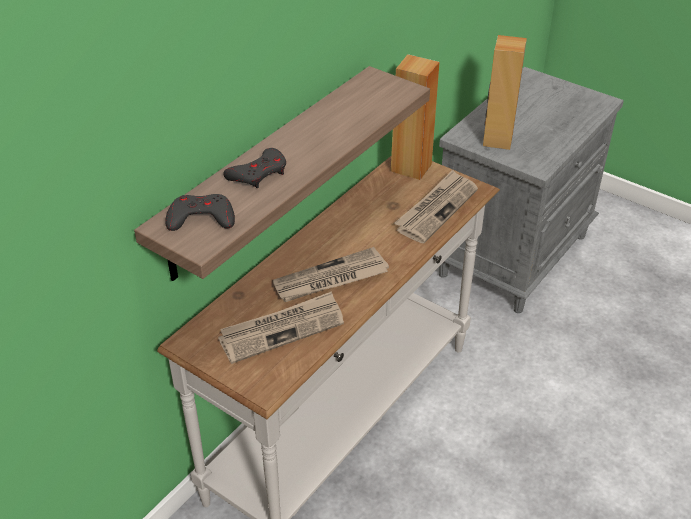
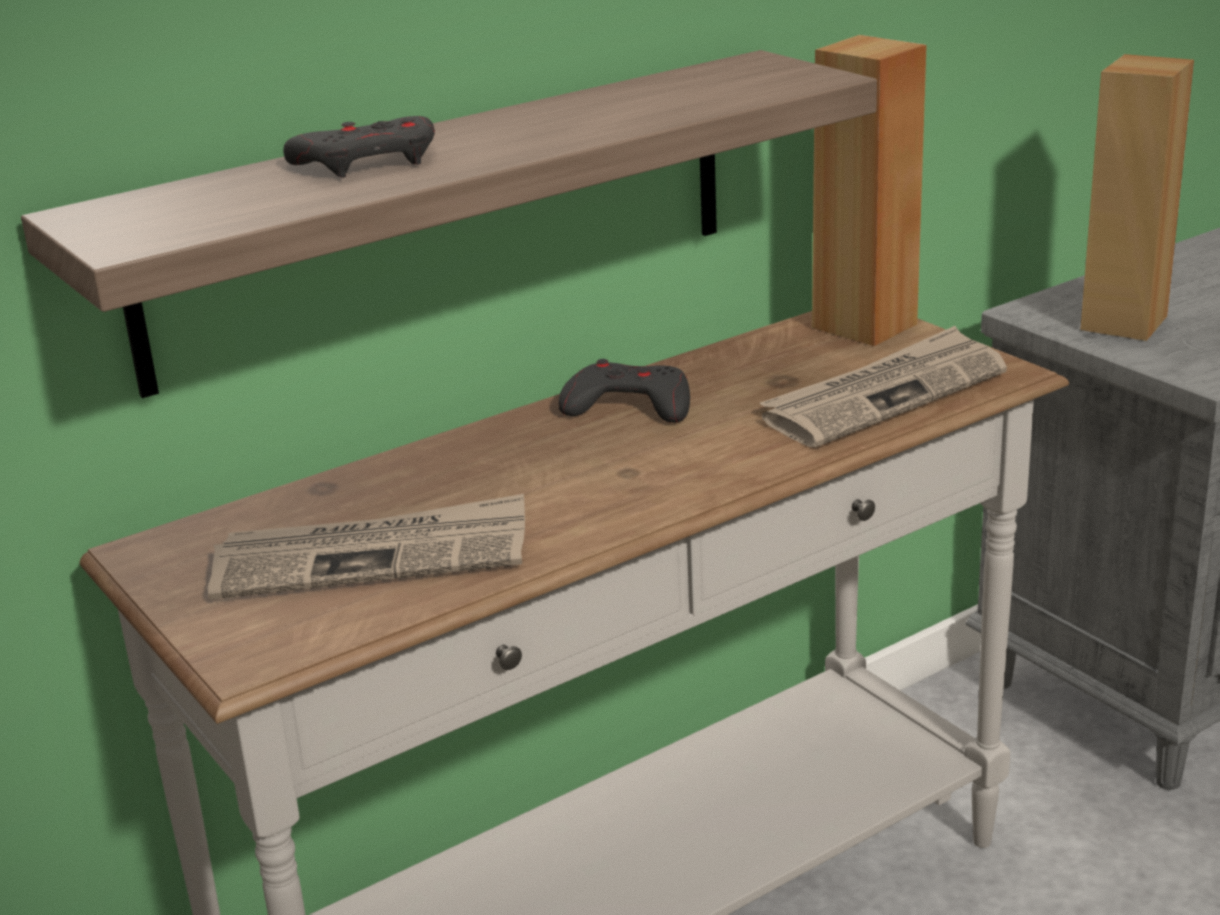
camera: 20 degrees right, 15 degrees down
(201, 218) = (174, 209): grey game controller -> grey game controller (629, 405)
(330, 279) = (549, 485): newspaper -> none

